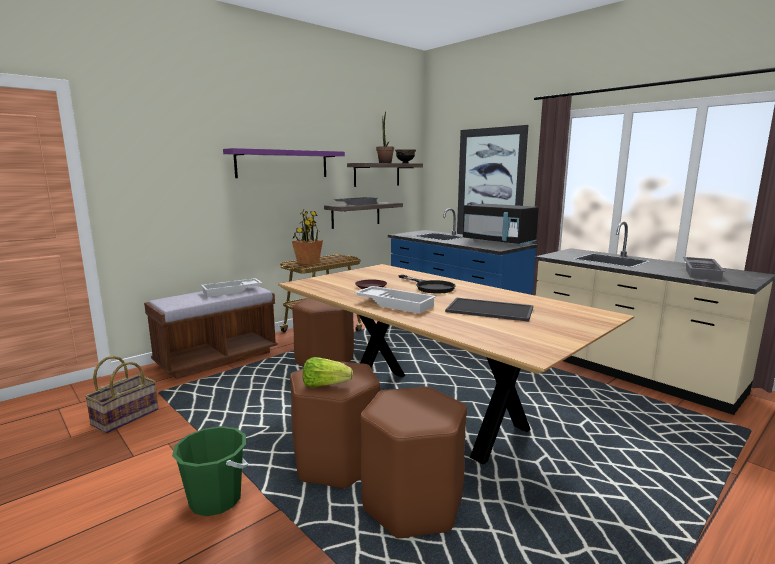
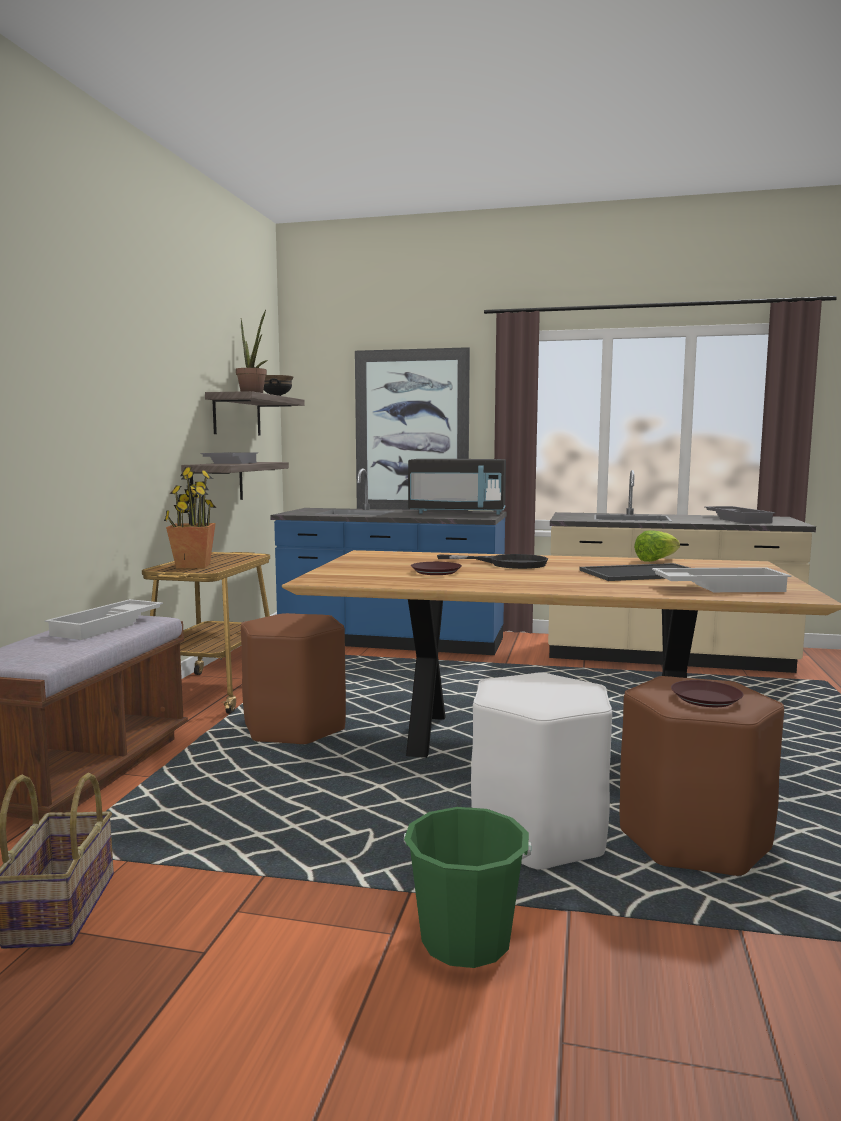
camera: 35 degrees left, 5 degrees down
(283, 164) = (130, 385): purple shelf -> none
(325, 385) = (559, 701): lettuce -> lettuce (656, 560)
(336, 462) = (537, 834): brown stool -> white stool
(396, 304) = (529, 582): white tray -> white tray (719, 587)
(407, 411) = (706, 699): none -> brown plate

